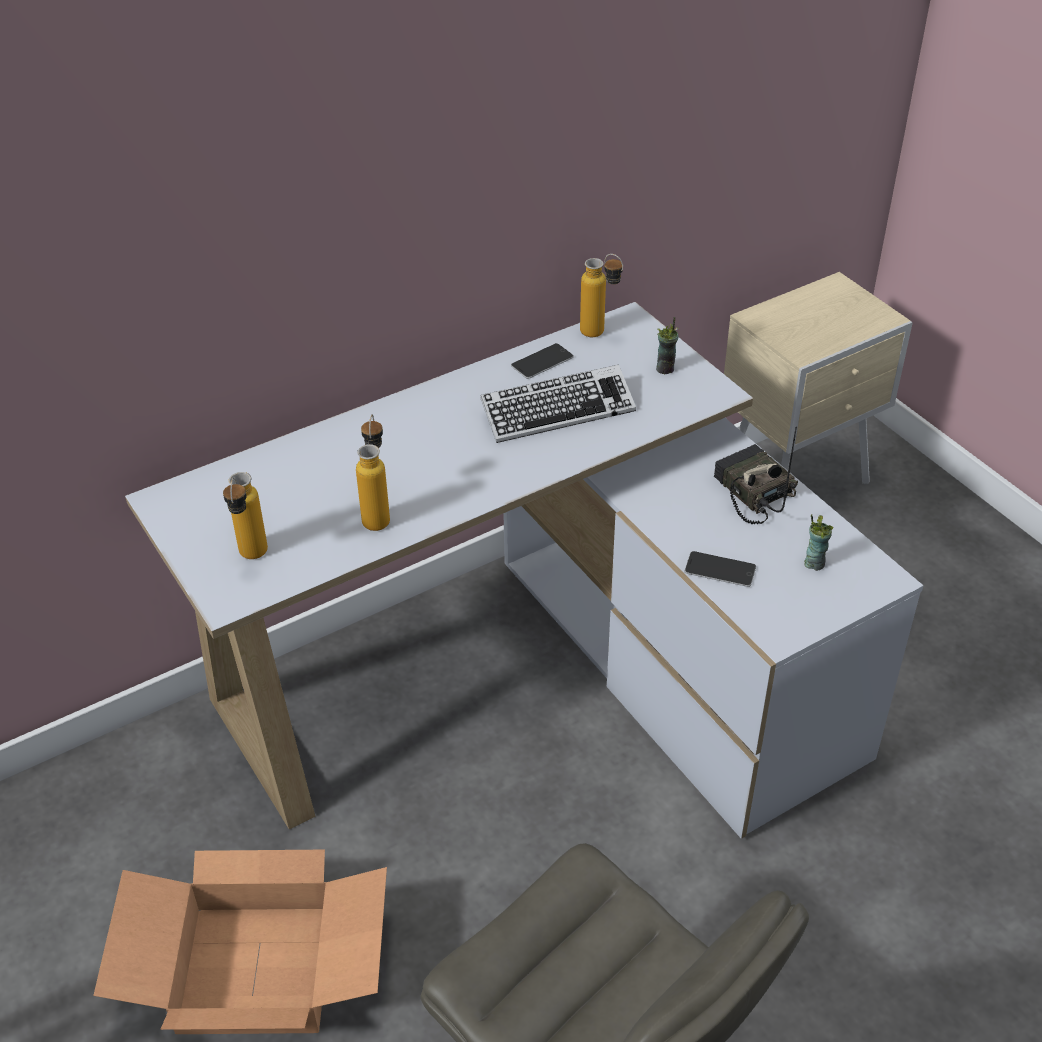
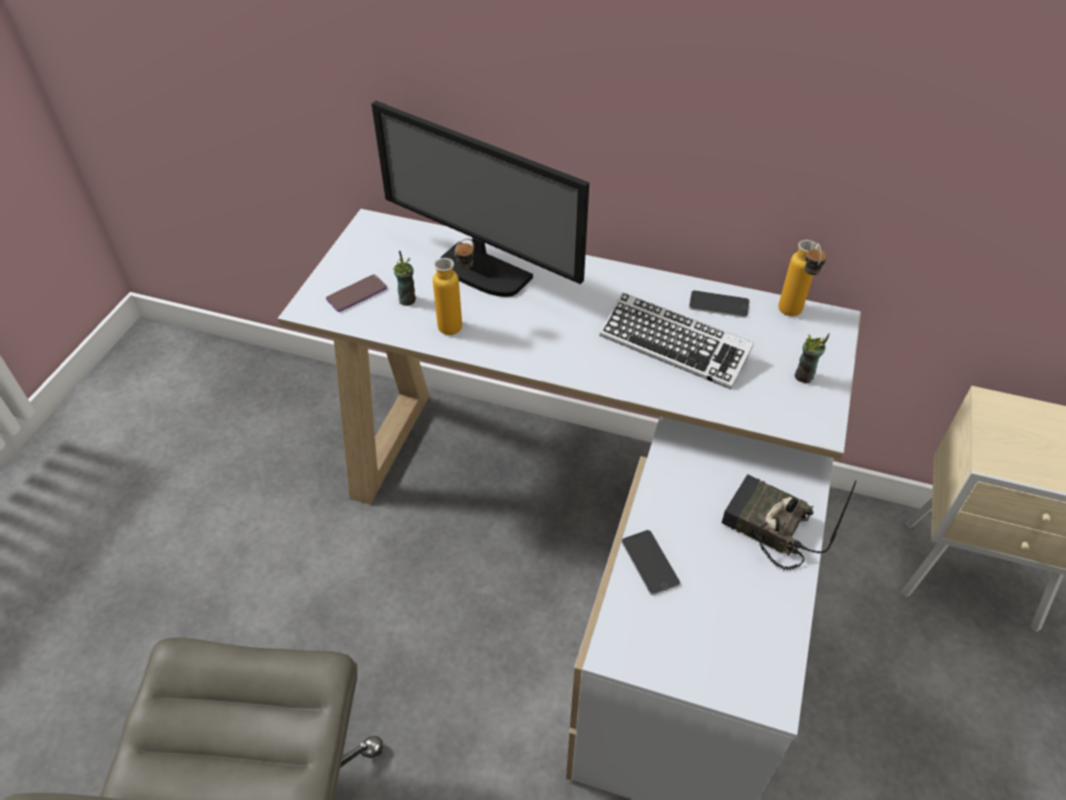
camera: 50 degrees right, 5 degrees up
(251, 559) = (357, 294): bottle -> phone
(259, 967) = (241, 557): cardboard box -> none
(331, 466) = (482, 273): none -> monitor
(751, 492) = (765, 528): radio -> radio turned 75 degrees counterclockwise
(814, 563) = (730, 626): cup -> cup (407, 299)

